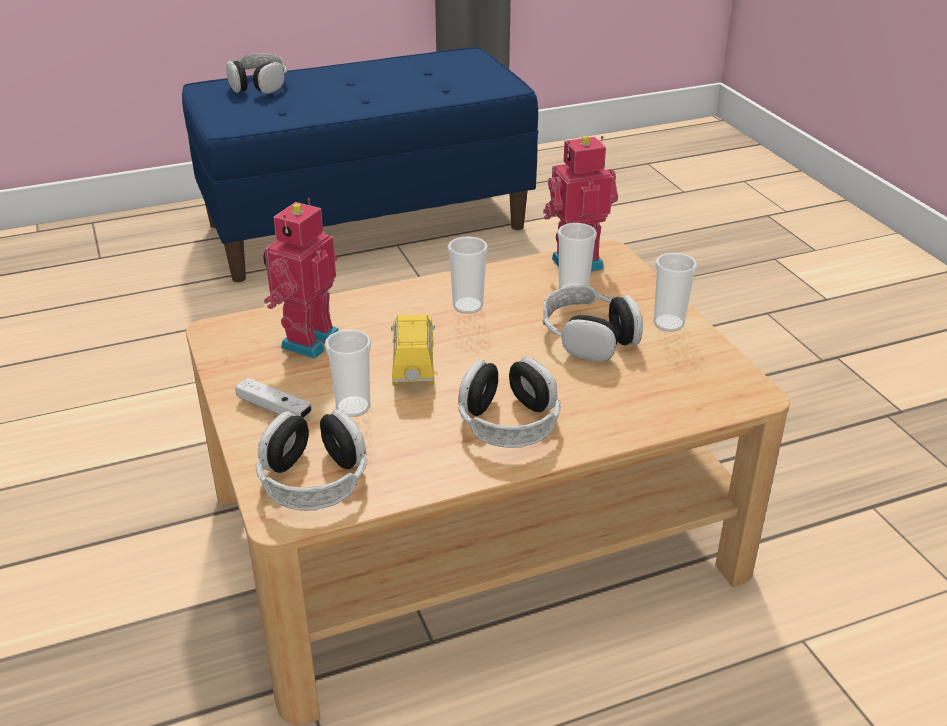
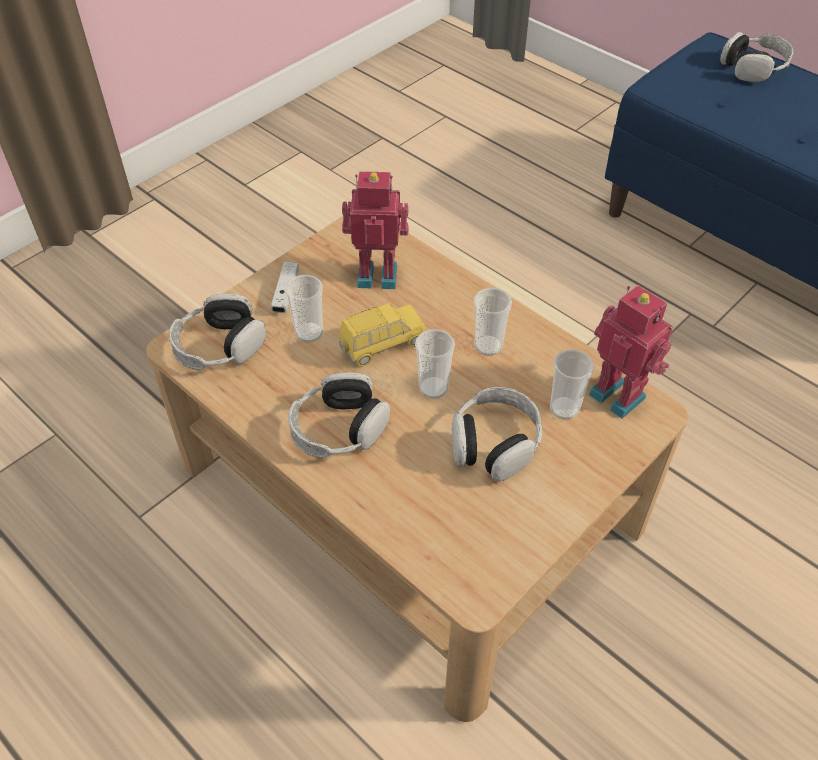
camera: 65 degrees right, 15 degrees up
(668, 324) = (557, 497): cup -> cup (433, 388)

